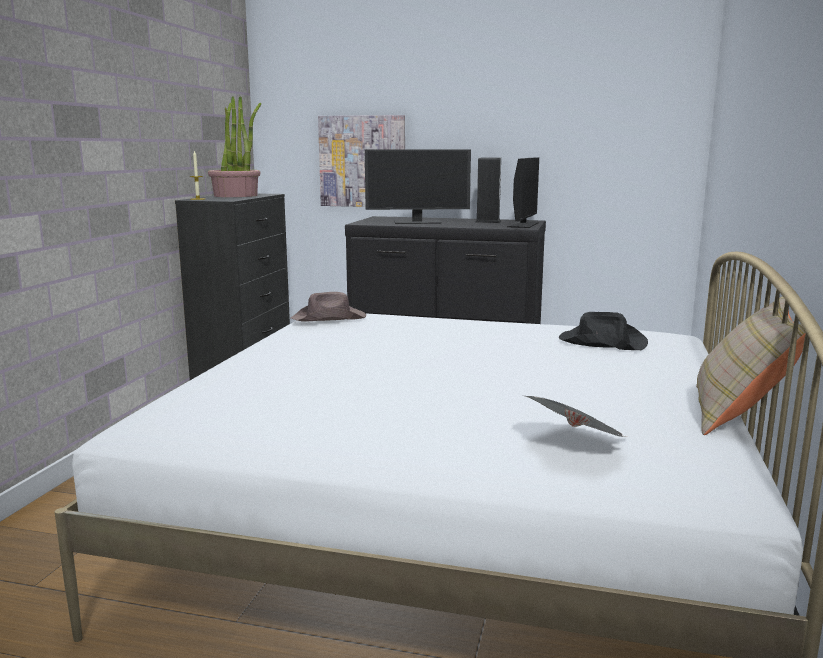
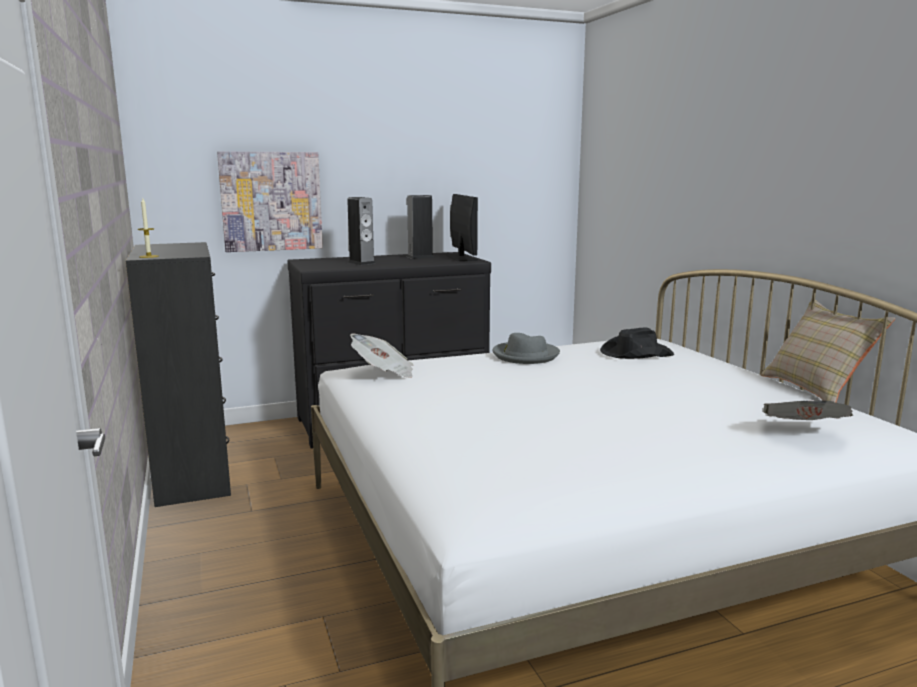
camera: 35 degrees left, 0 degrees up
(236, 195) = (167, 248): potted plant -> none
(329, 318) = (384, 373): brown hat -> newspaper
(417, 222) = (361, 263): monitor -> speaker
(482, 325) = (525, 355): none -> grey hat

